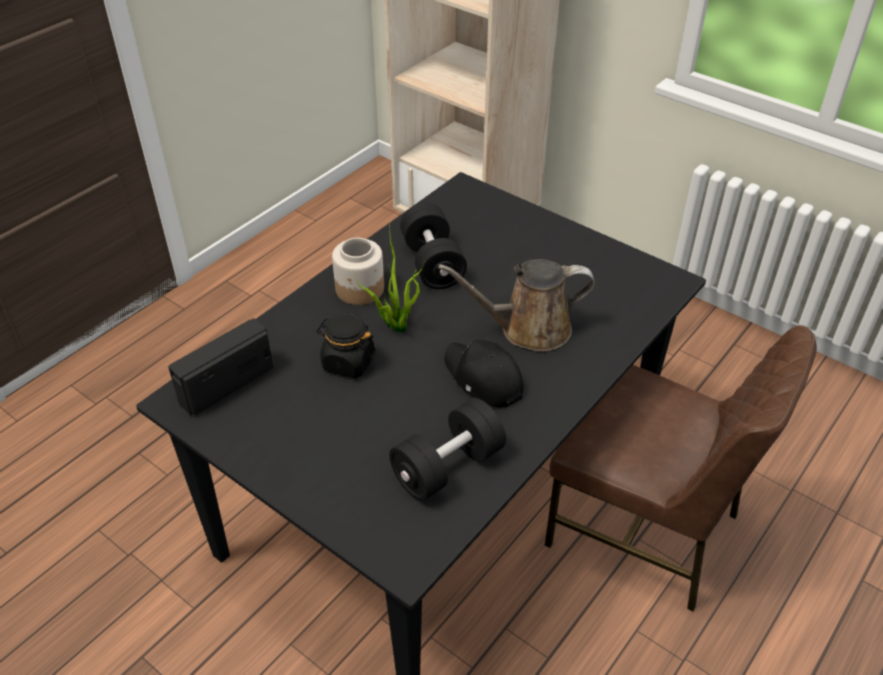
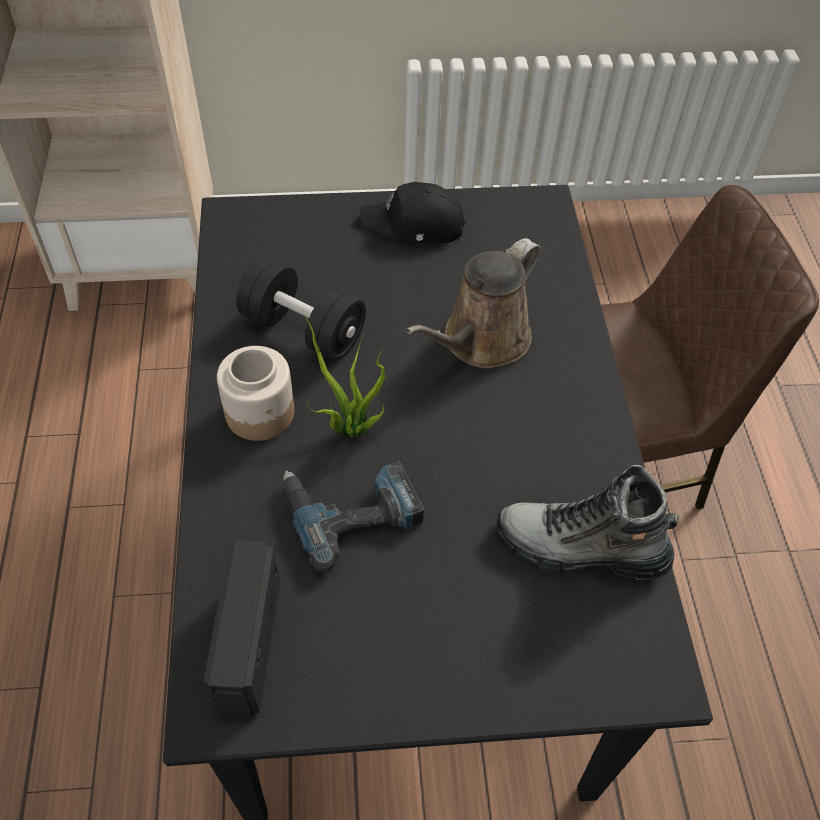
camera: 45 degrees left, 10 degrees up
(348, 362) = (351, 510): black jar -> power drill
(447, 467) = (580, 548): black dumbbell -> boot
(483, 378) = (502, 427): black cap -> black cap (414, 225)

